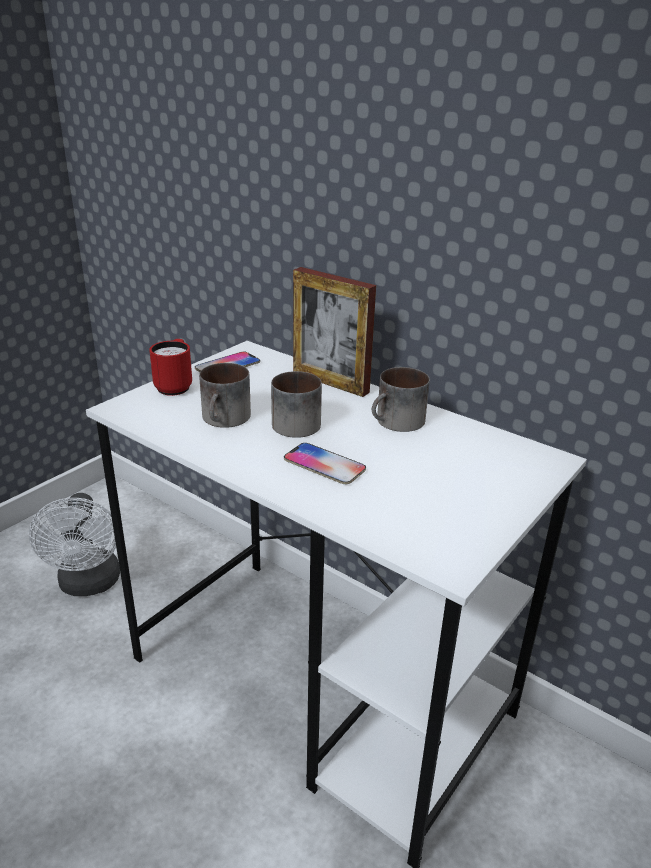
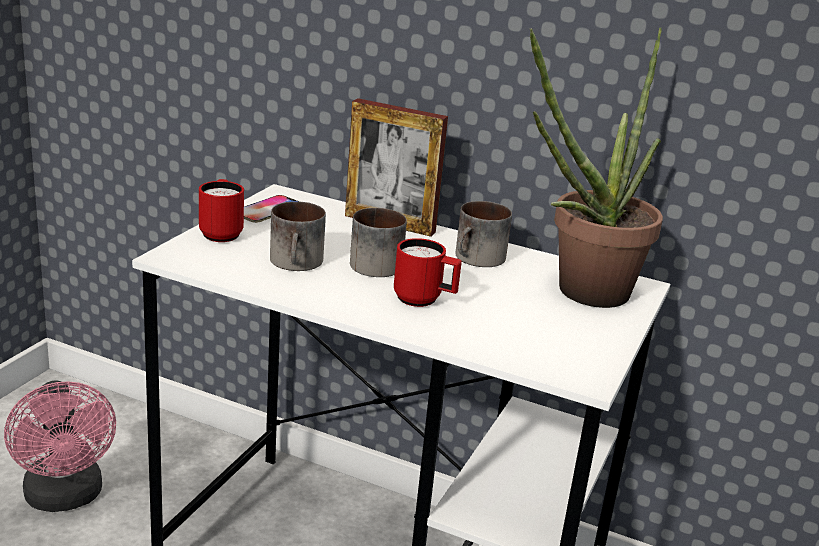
camera: 15 degrees left, 5 degrees down
(89, 585) = (65, 498): white fan -> pink fan
(324, 464) = (424, 300): phone -> red mug
(485, 466) = (580, 294): none -> potted plant

